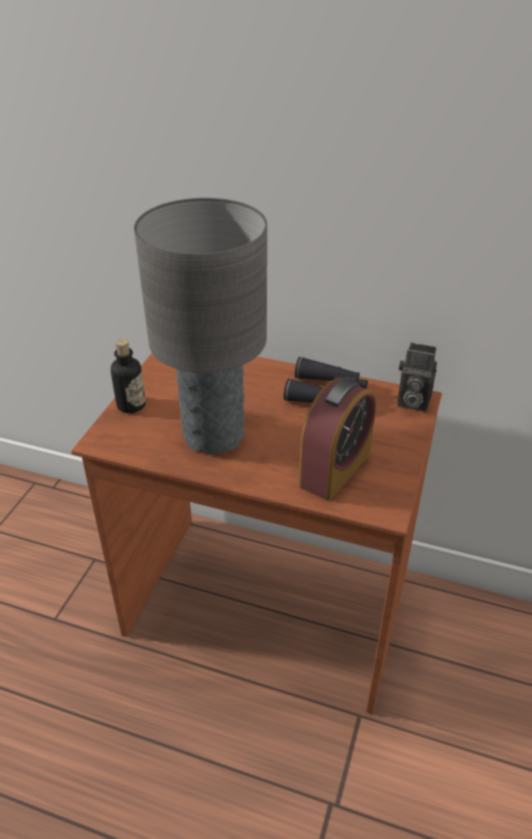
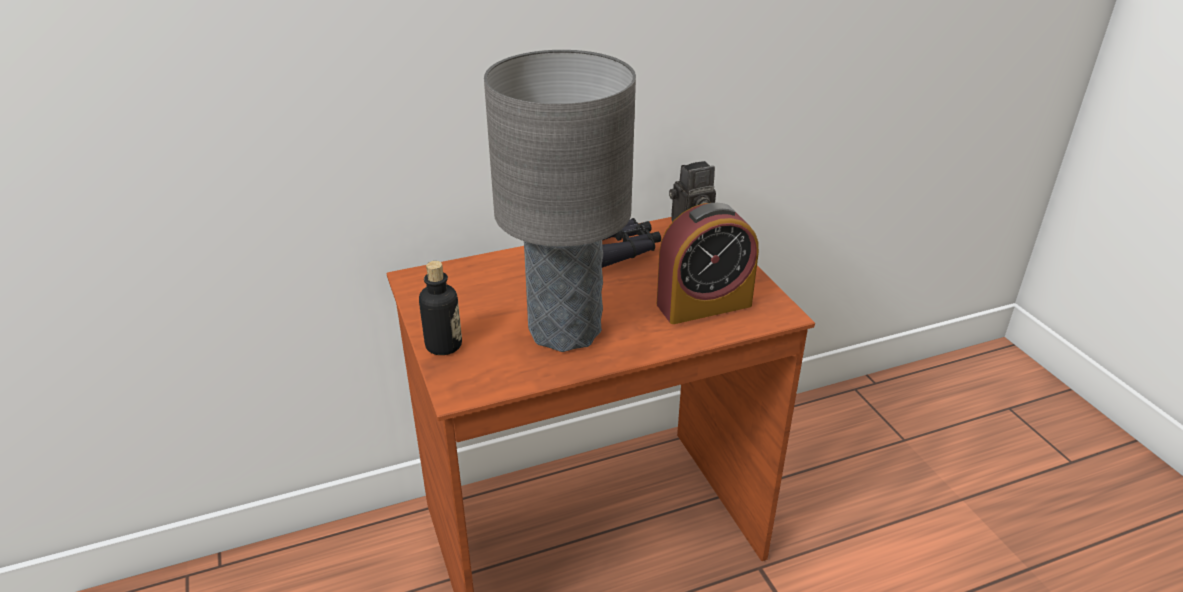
camera: 40 degrees left, 5 degrees down
(335, 469) = (704, 305): alarm clock -> alarm clock turned 75 degrees clockwise

